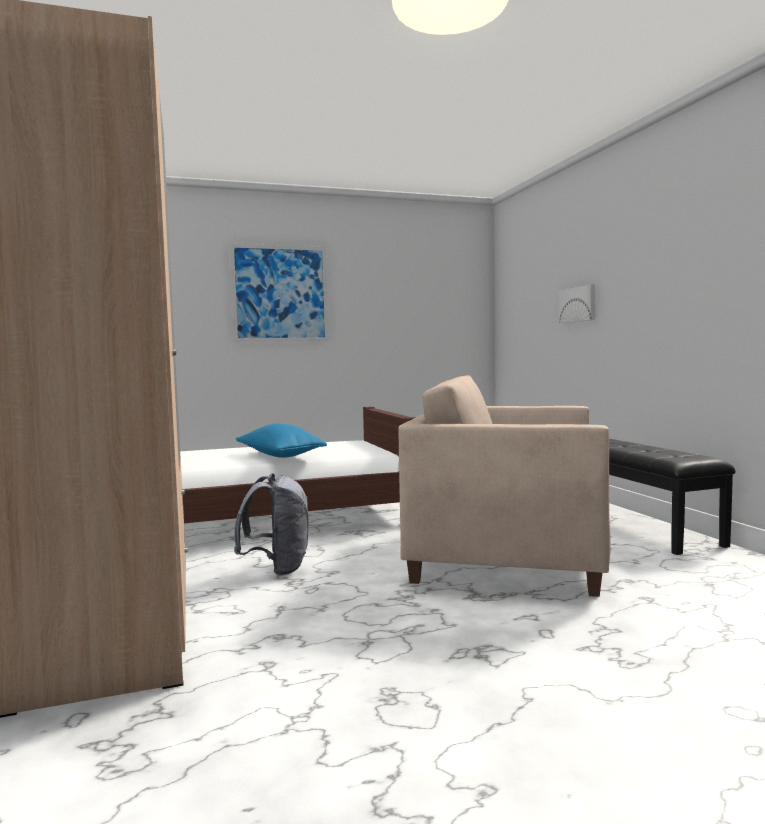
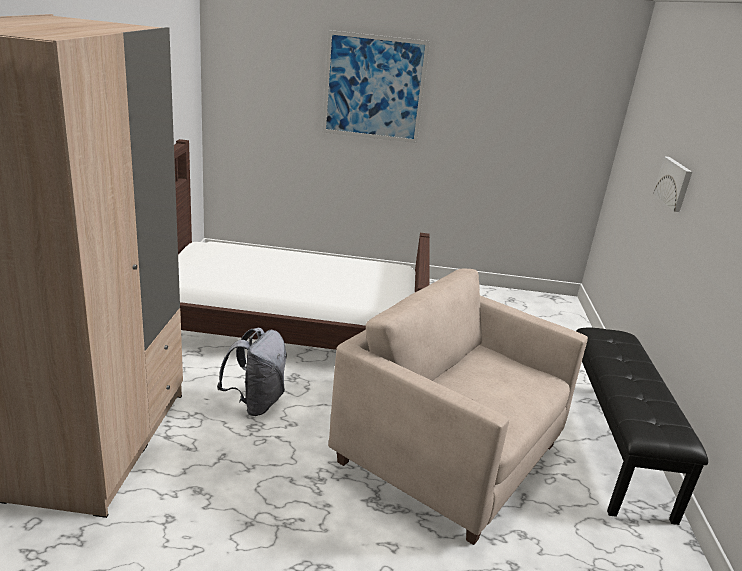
camera: 20 degrees right, 20 degrees up
(280, 456) = (306, 285): blue pillow -> none

